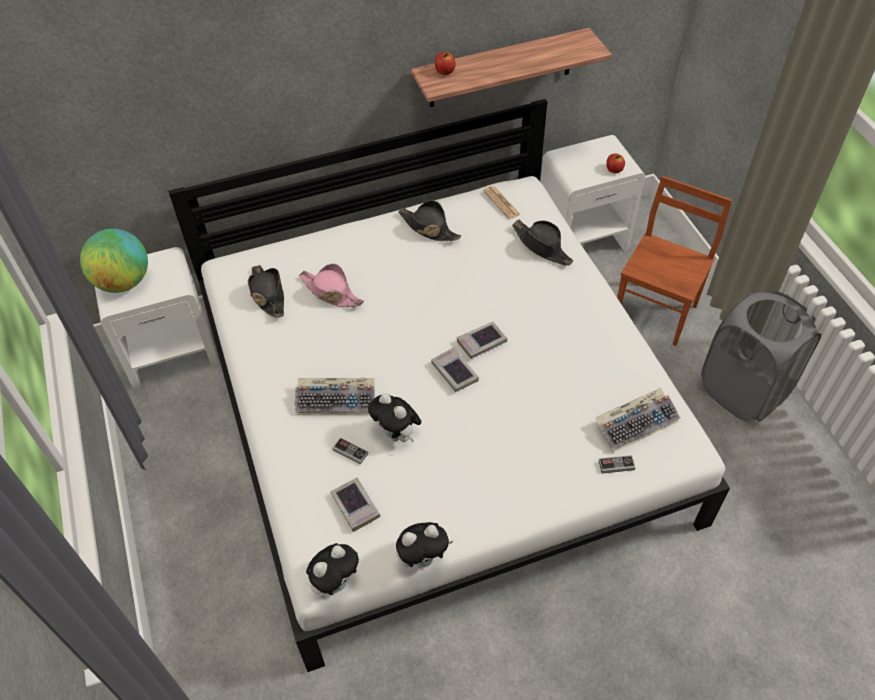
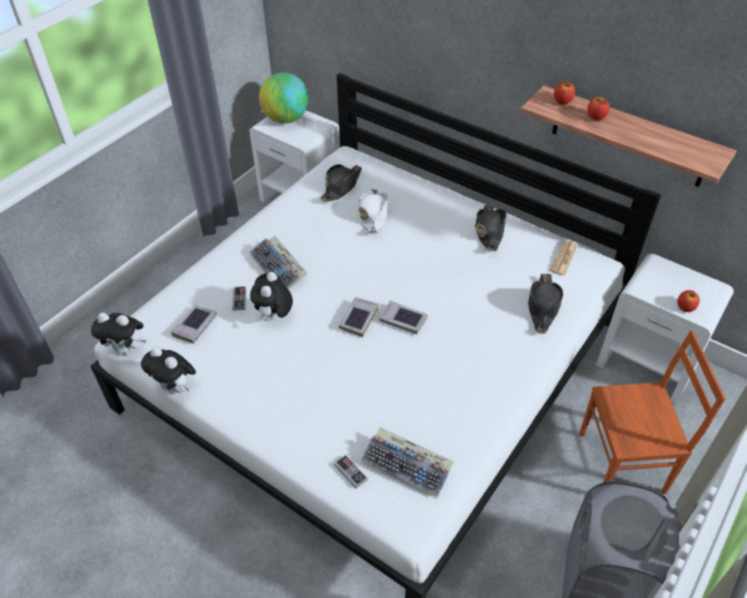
camera: 55 degrees right, 5 degrees down
(331, 292) = (373, 214): pink hat -> white hat
(484, 66) = (596, 117): none -> apple

